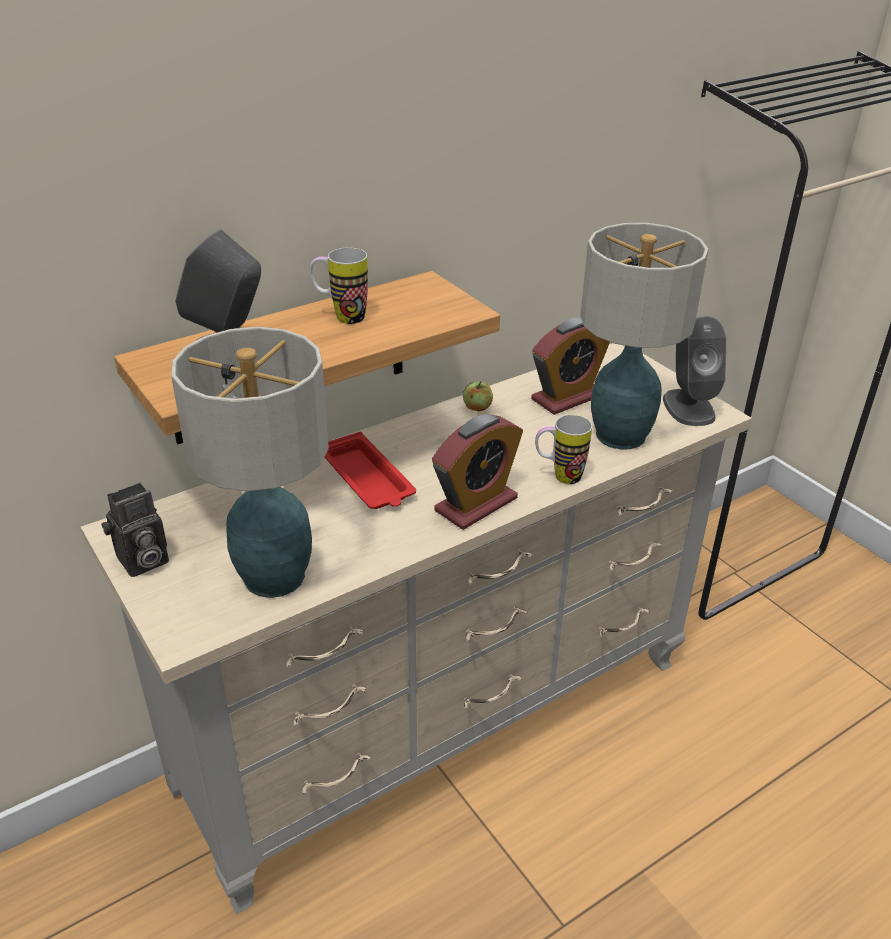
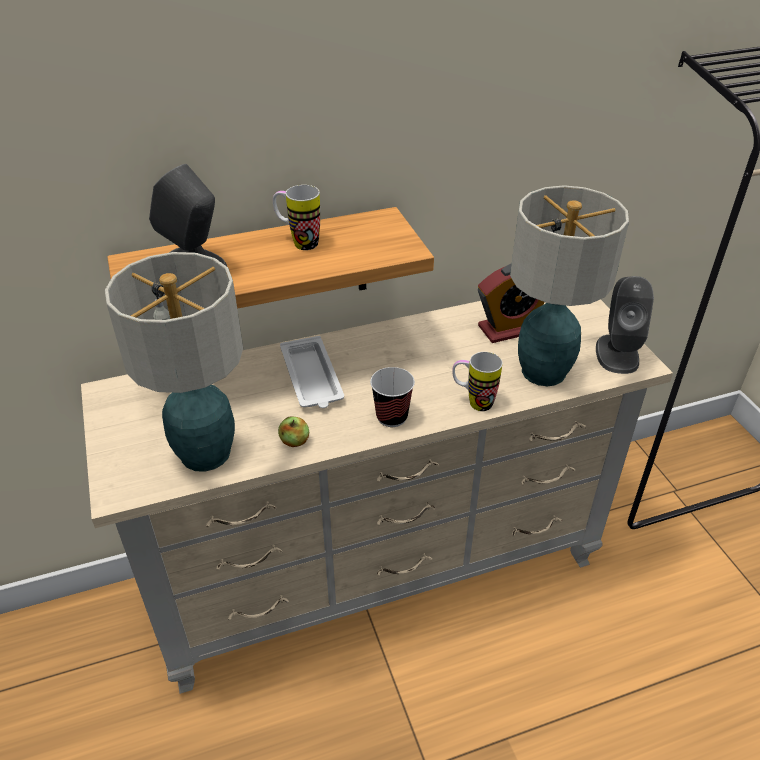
camera: 15 degrees right, 5 degrees up
(141, 562) = (112, 422): camera -> none
(367, 479) = (312, 378): red tray -> white tray
(476, 504) = (392, 417): alarm clock -> cup
(477, 408) = (428, 327): apple -> apple (294, 441)

